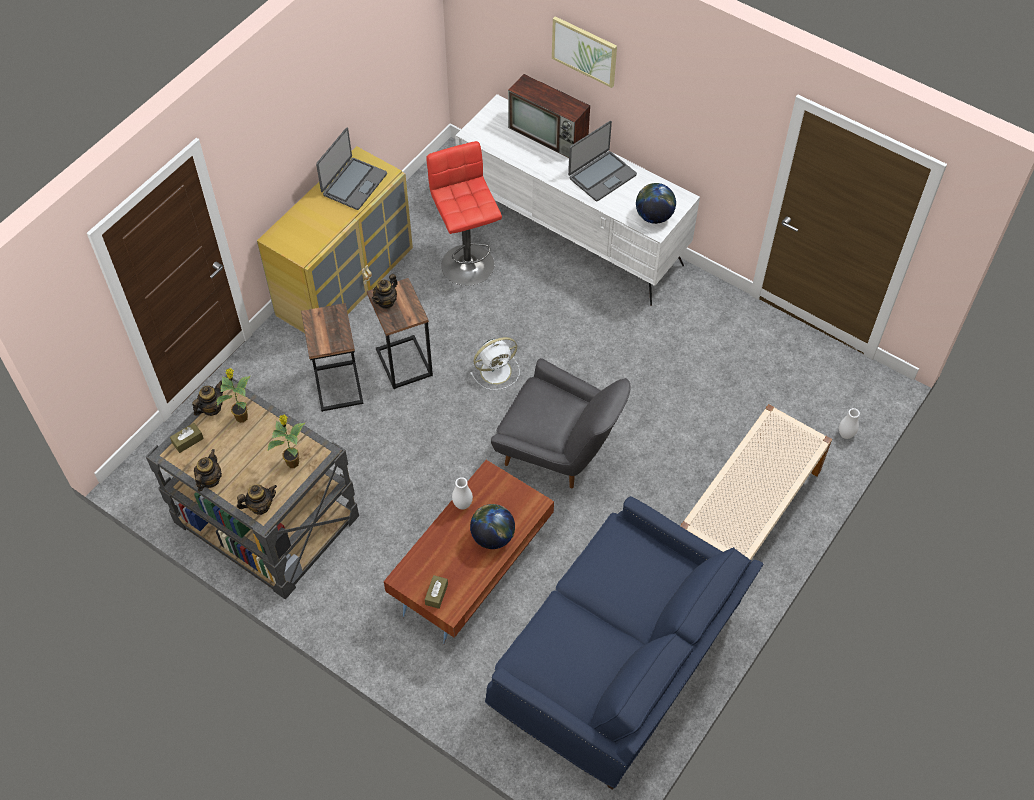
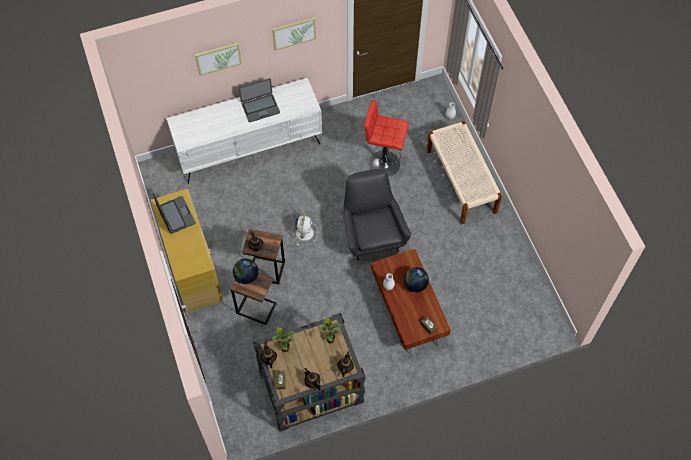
camera: 55 degrees left, 5 degrees up
(468, 264) = (229, 205): red stool -> red stool (383, 163)
(549, 135) = (215, 113): television -> none
(559, 452) = (372, 235): grey armchair -> grey armchair turned 75 degrees counterclockwise
(601, 176) = (260, 108): laptop -> laptop turned 75 degrees clockwise
(619, 662) = (497, 280): blue sofa -> none
(654, 216) = (303, 103): globe -> globe (246, 276)
(699, 98) = (294, 33): none -> picture

